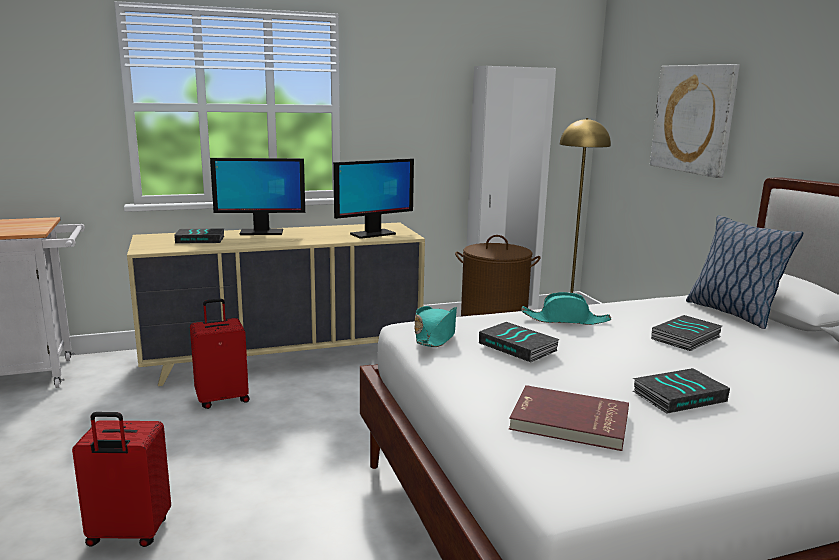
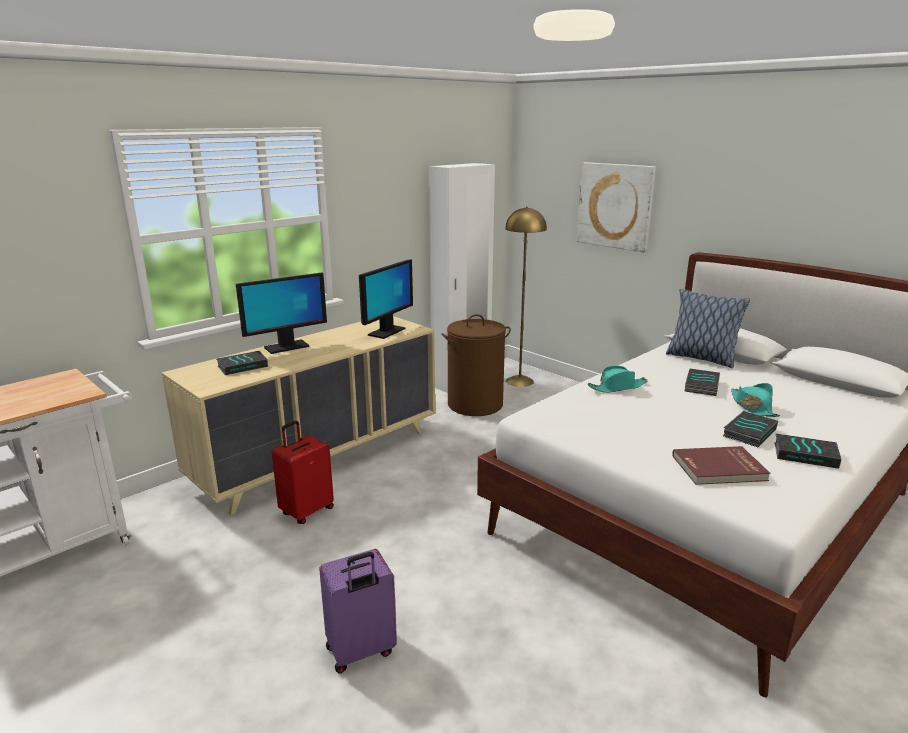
camera: 25 degrees left, 5 degrees up
(128, 534) = (361, 652): red suitcase -> purple suitcase
(435, 336) = (558, 422): turquoise hat -> turquoise hat (752, 407)
(519, 347) = (622, 418): book -> book (806, 454)

